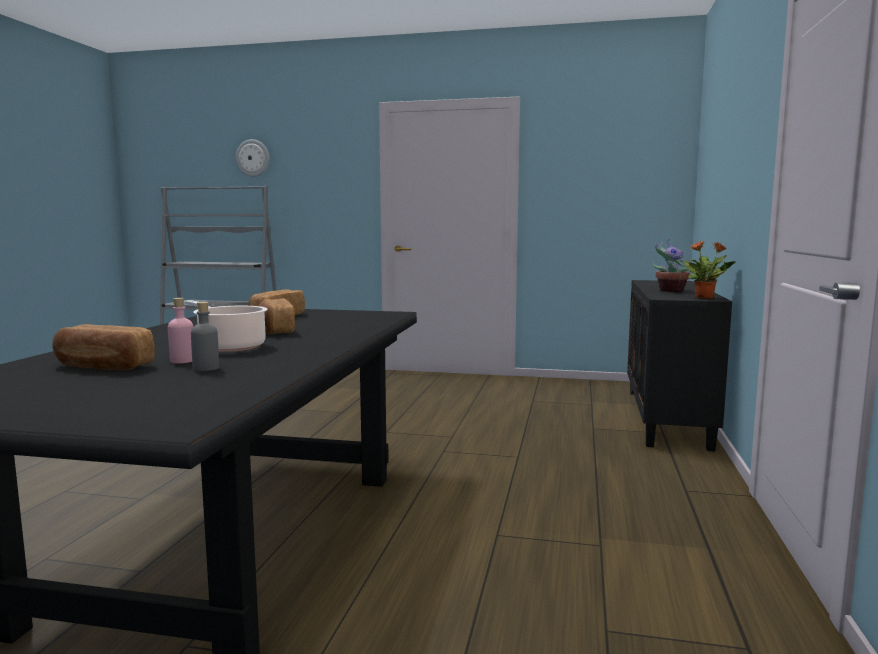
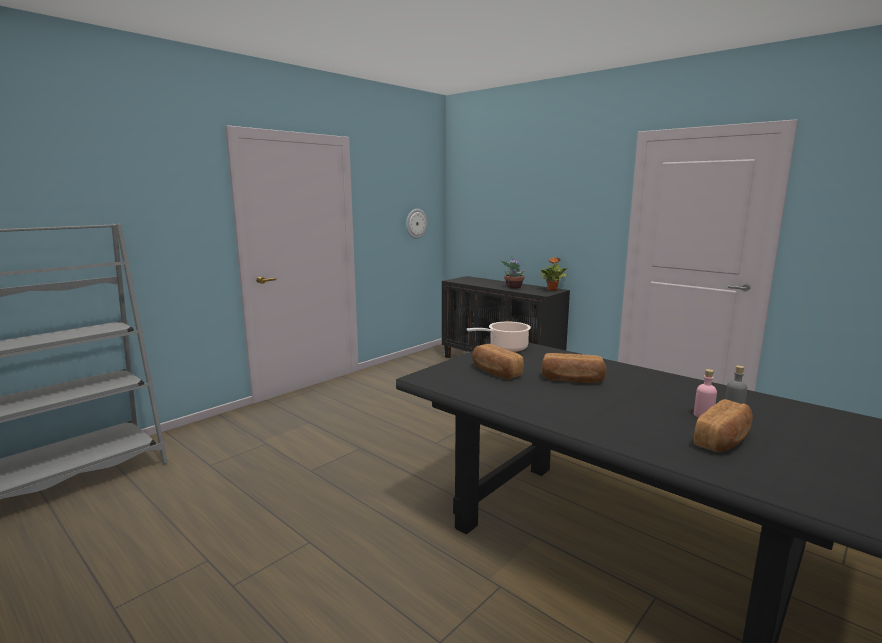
camera: 60 degrees left, 5 degrees up
(229, 346) = (645, 398): cooking pot -> cooking pot (506, 348)
(253, 158) = (51, 181): wall clock -> wall clock (416, 223)

